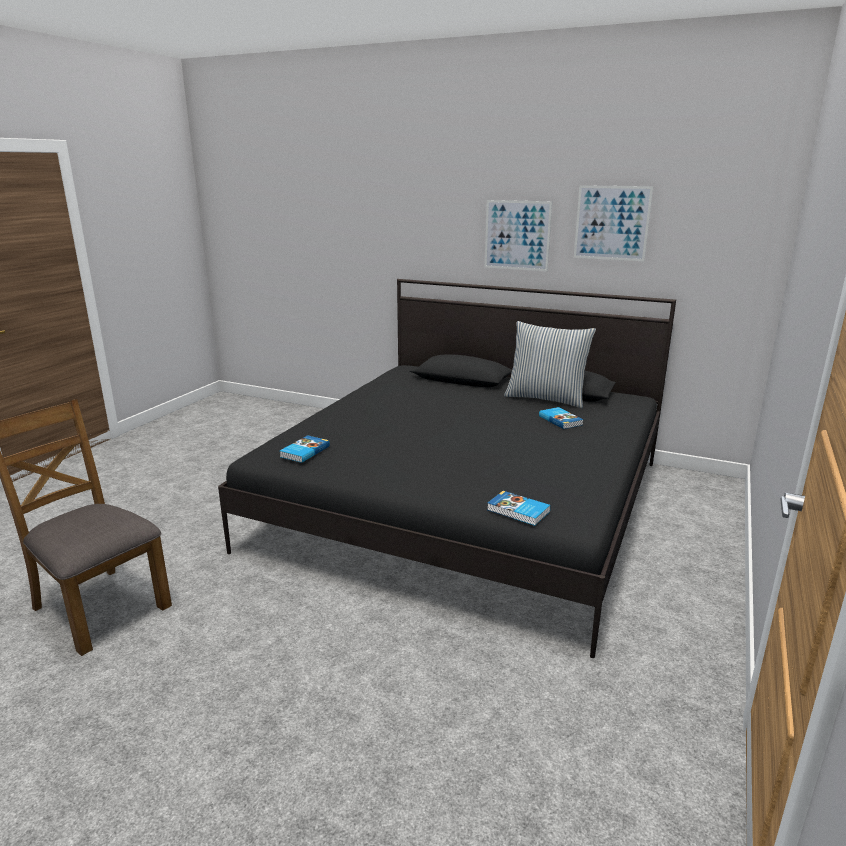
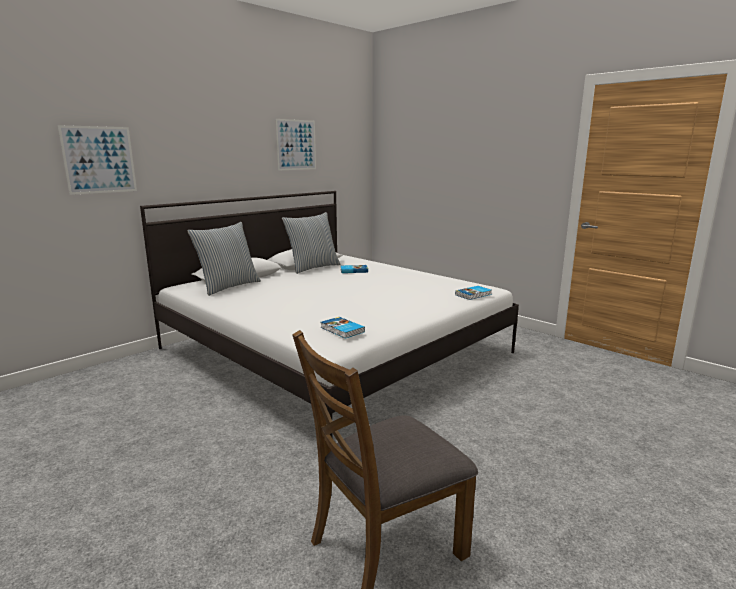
camera: 70 degrees left, 5 degrees down
(422, 382) = (228, 287): none -> pillow
(467, 503) = (334, 350): black bed -> white bed
(517, 235) = (239, 156): picture -> picture (99, 160)

